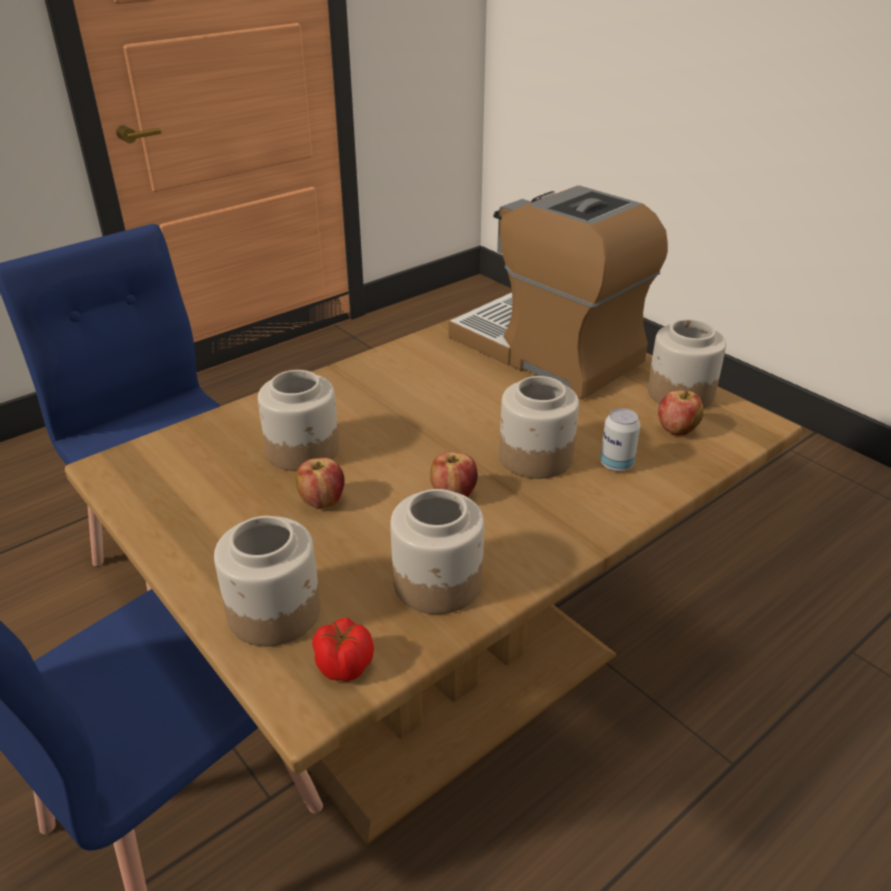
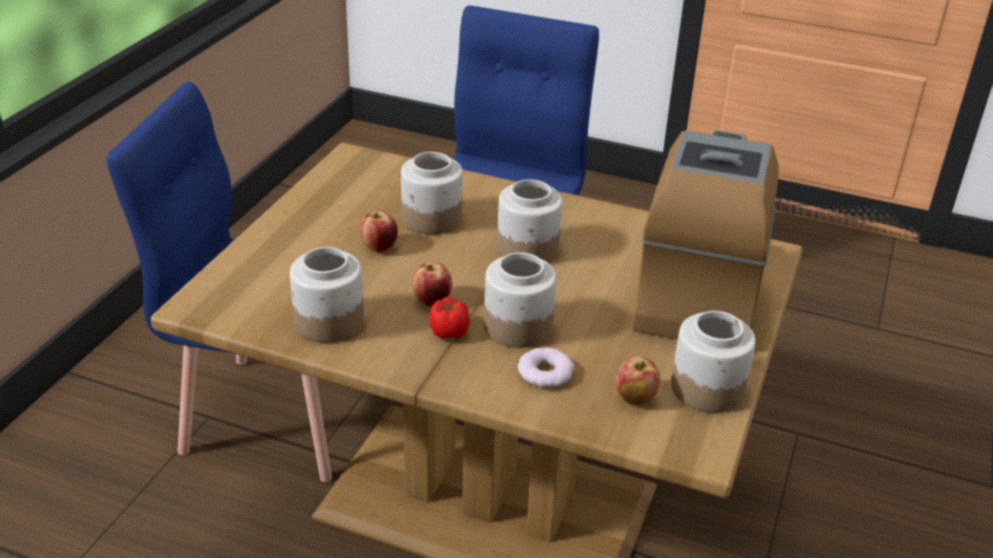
camera: 60 degrees right, 0 degrees up
(275, 611) = (259, 267): jar -> jar (528, 248)
(343, 665) = (229, 308): tomato -> tomato (449, 331)
(616, 464) = (545, 373): can -> donut

